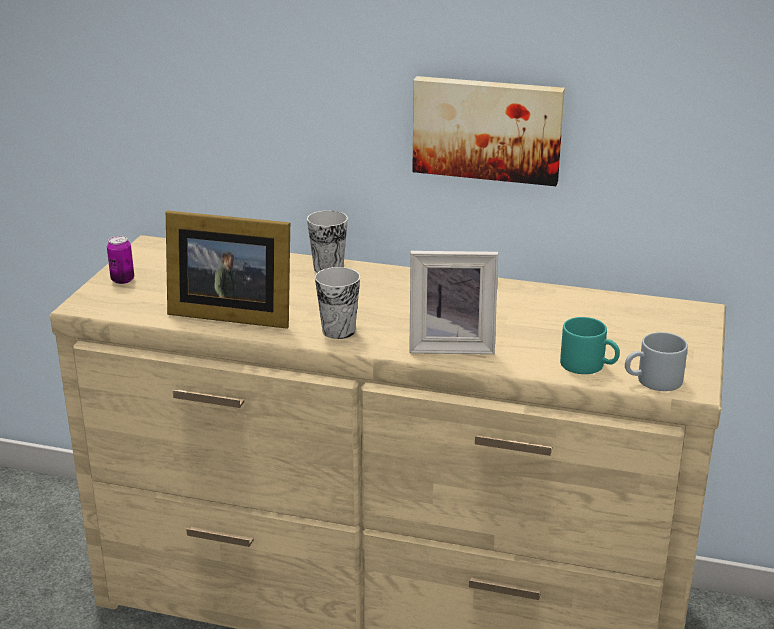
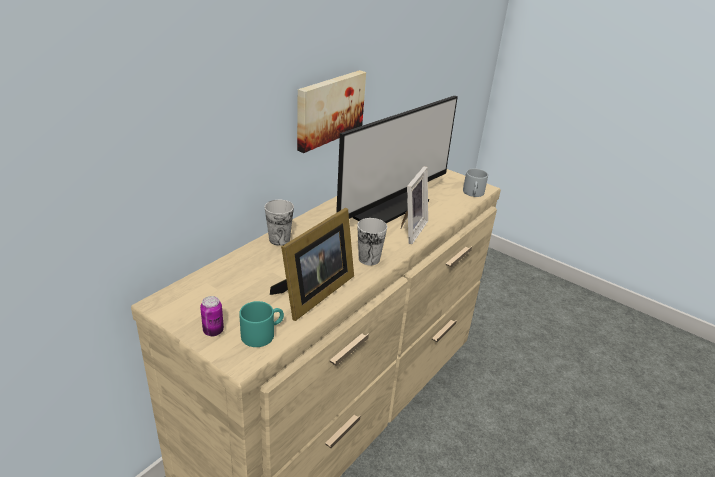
camera: 70 degrees left, 5 degrees up
(504, 315) = (385, 206): none -> monitor
(589, 365) = (451, 202): turquoise mug -> turquoise mug (262, 333)

